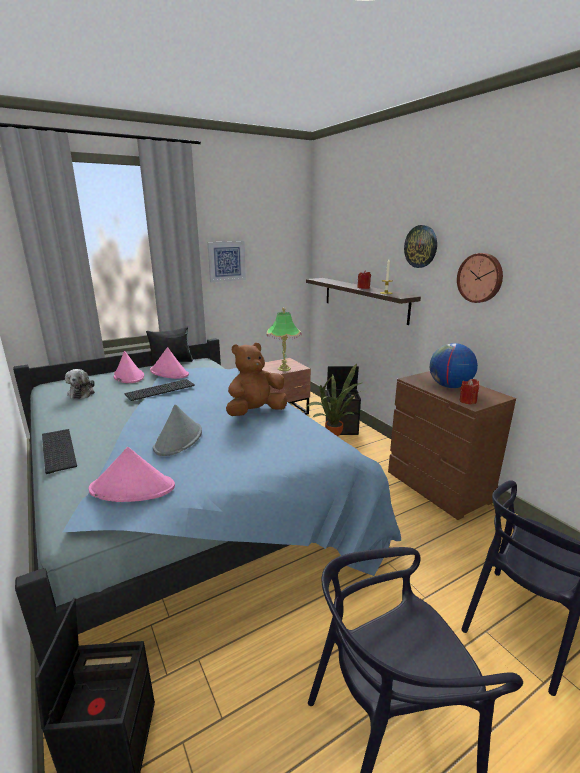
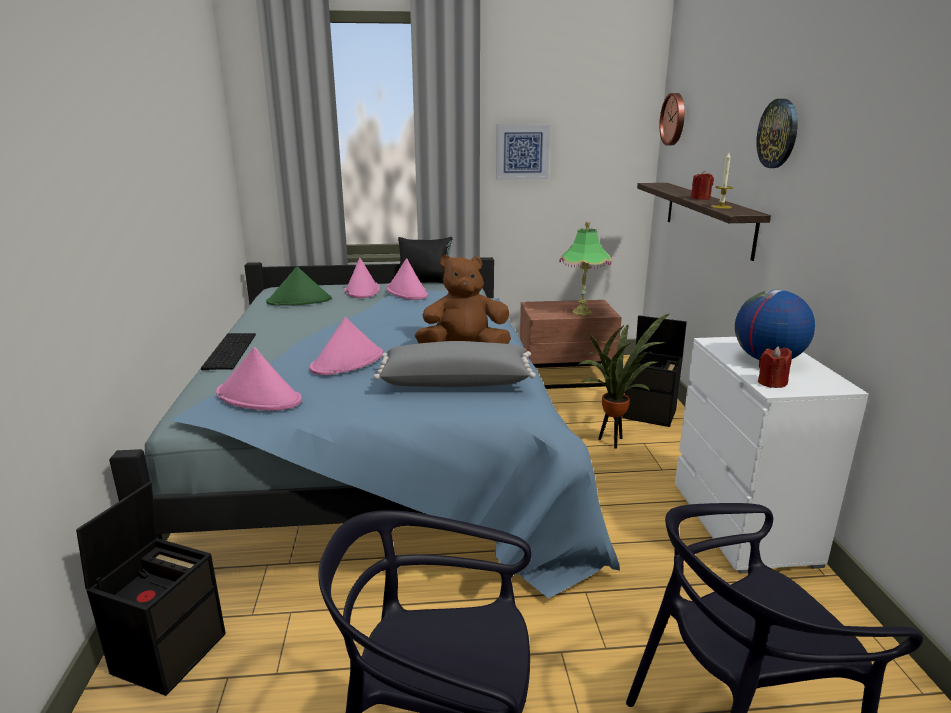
camera: 25 degrees right, 0 degrees up
(82, 393) = (299, 301): plush toy -> green hat
(160, 389) = (380, 308): keyboard -> none
(178, 439) = (348, 362): grey hat -> pink hat
(274, 438) = (456, 381): none -> grey pillow
(438, 488) = (743, 524): brown dresser -> white dresser
(480, 278) = (844, 186): wall clock -> wall clock (674, 119)

